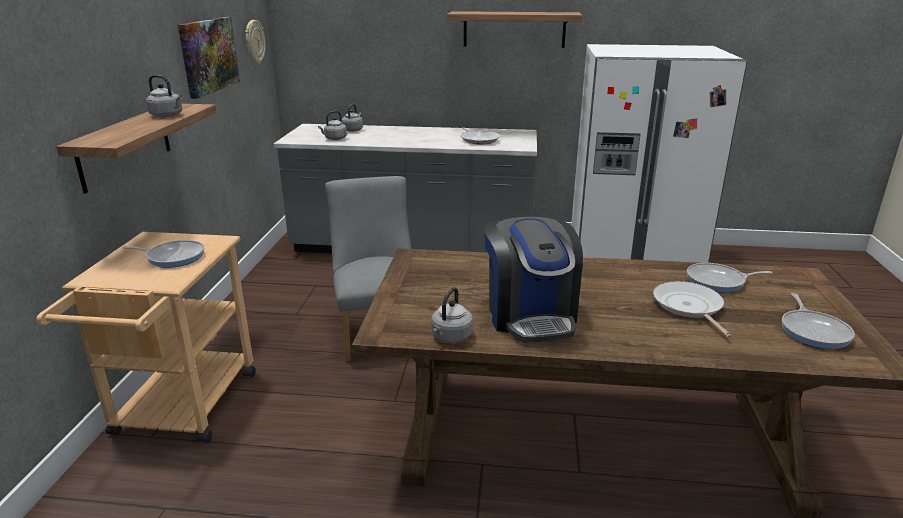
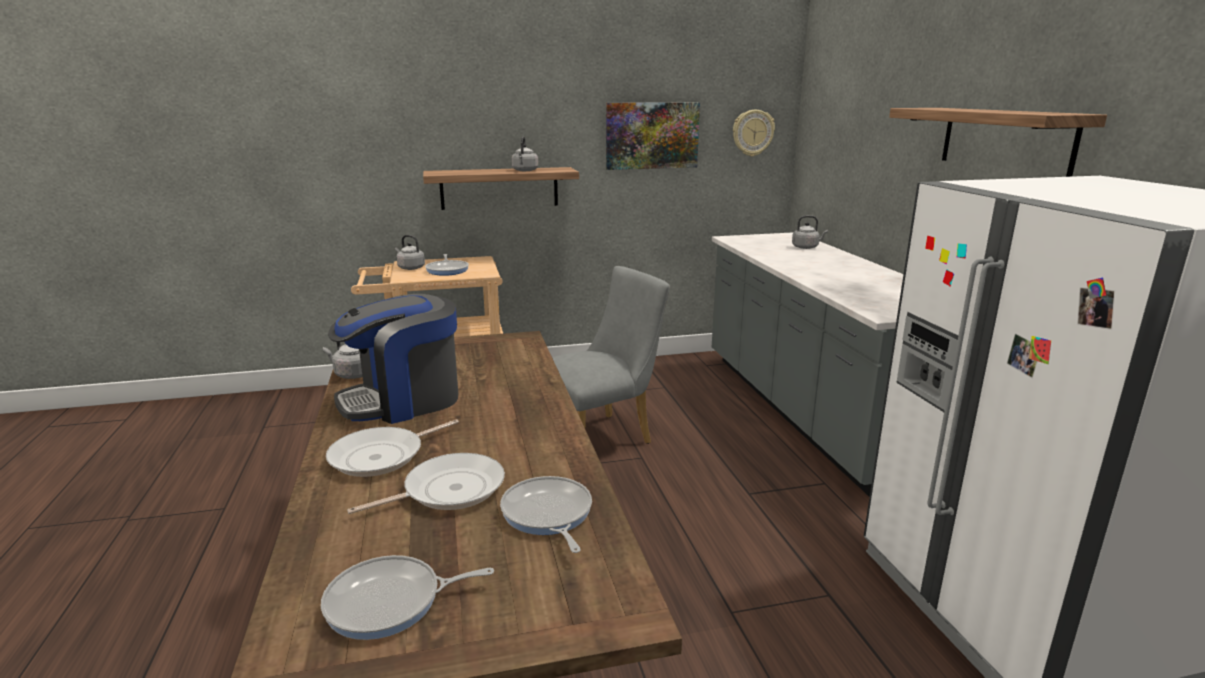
camera: 70 degrees right, 5 degrees down
(334, 139) = (759, 247): grey kettle -> grey kettle (410, 268)
(479, 140) = (872, 292): frying pan -> frying pan (382, 456)

